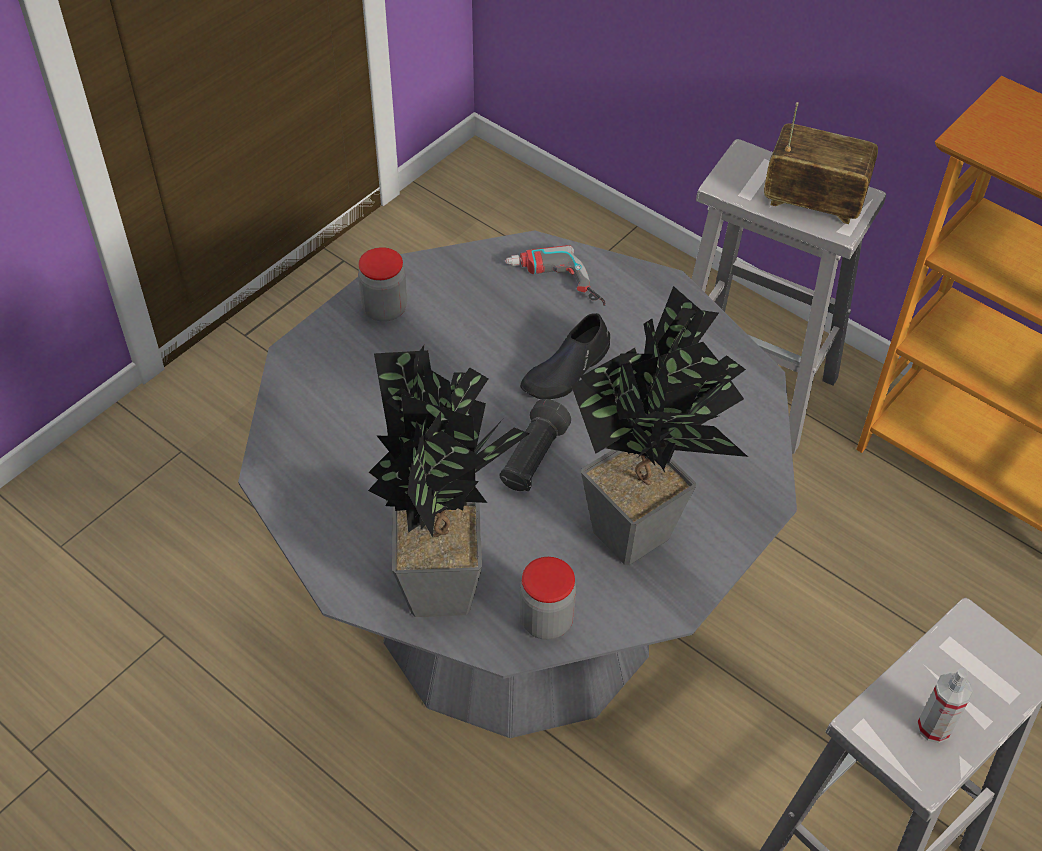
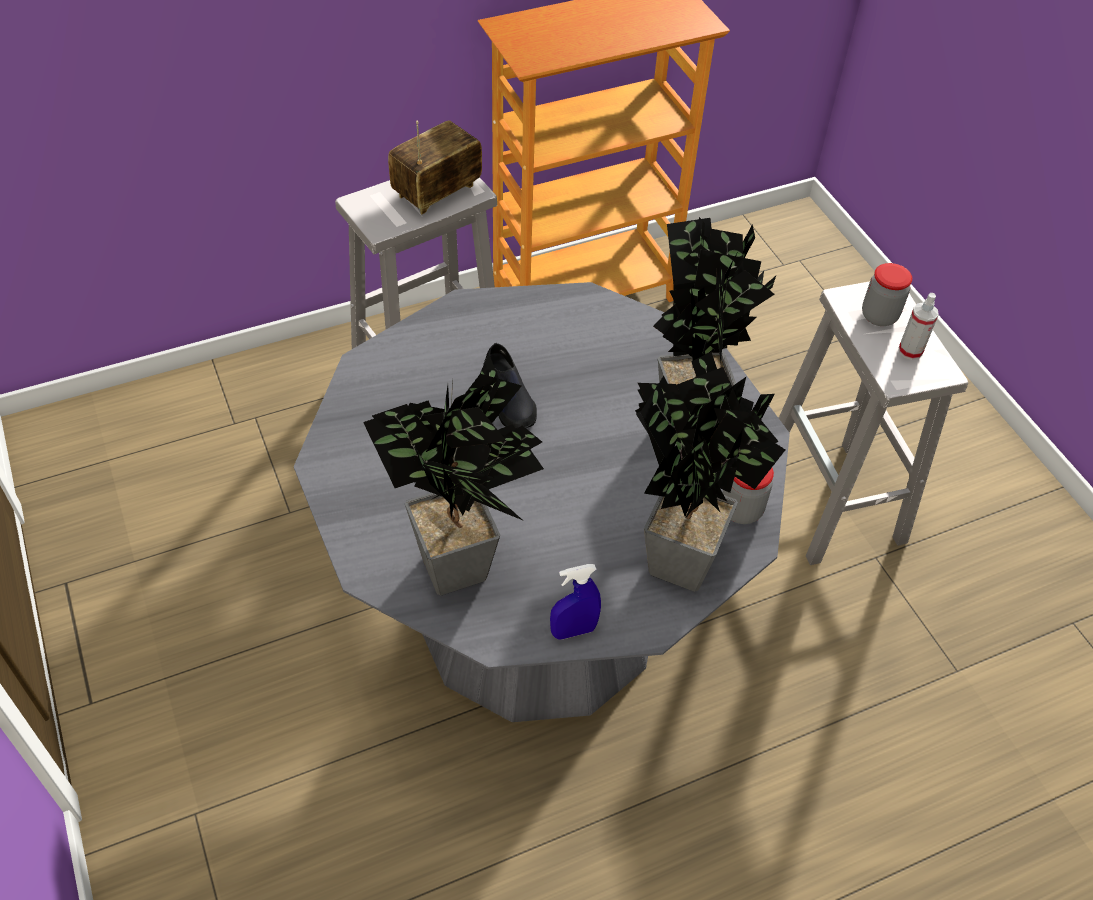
camera: 65 degrees left, 0 degrees up
(310, 530) = (573, 631): none -> blue spray bottle
(336, 422) = (467, 570): none -> potted plant
(385, 309) = (359, 487): jar -> jar (879, 316)
(532, 459) = (586, 456): black flashlight -> none
(553, 286) = (415, 369): power drill -> none

